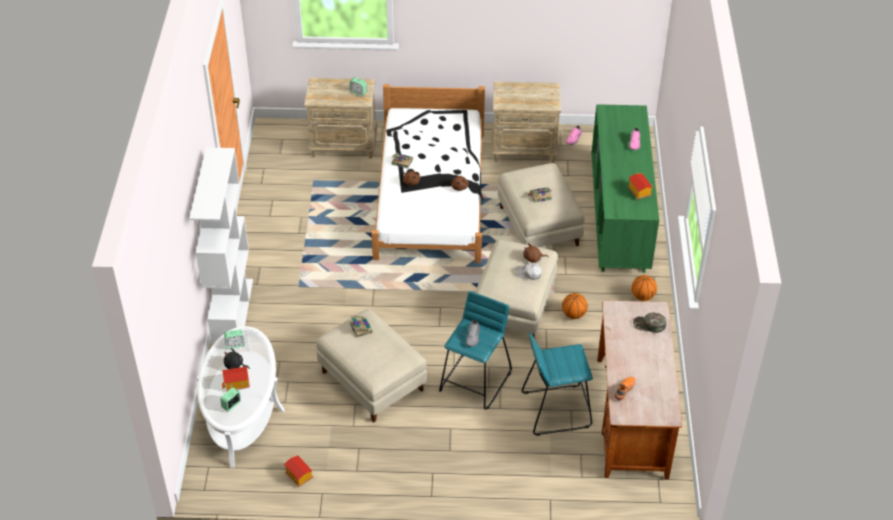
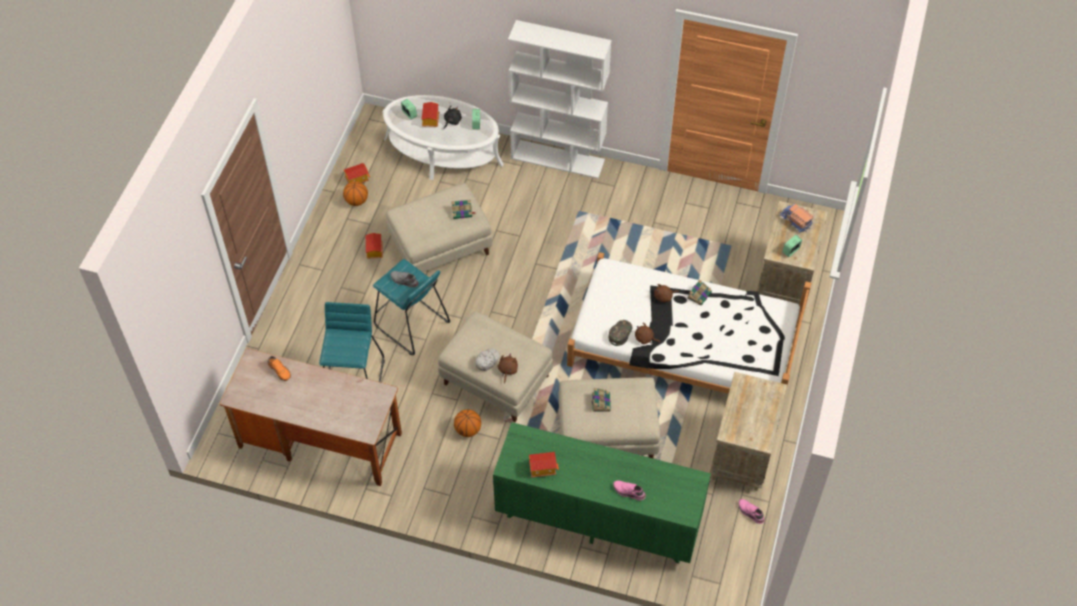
camera: 105 degrees right, 10 degrees up
(325, 93) = (795, 221): none -> toy truck
(394, 435) = (374, 251): none -> toy house
(642, 296) = (472, 502): basketball -> basketball (356, 201)
(649, 325) = (350, 417): green cap -> green cap (620, 333)

